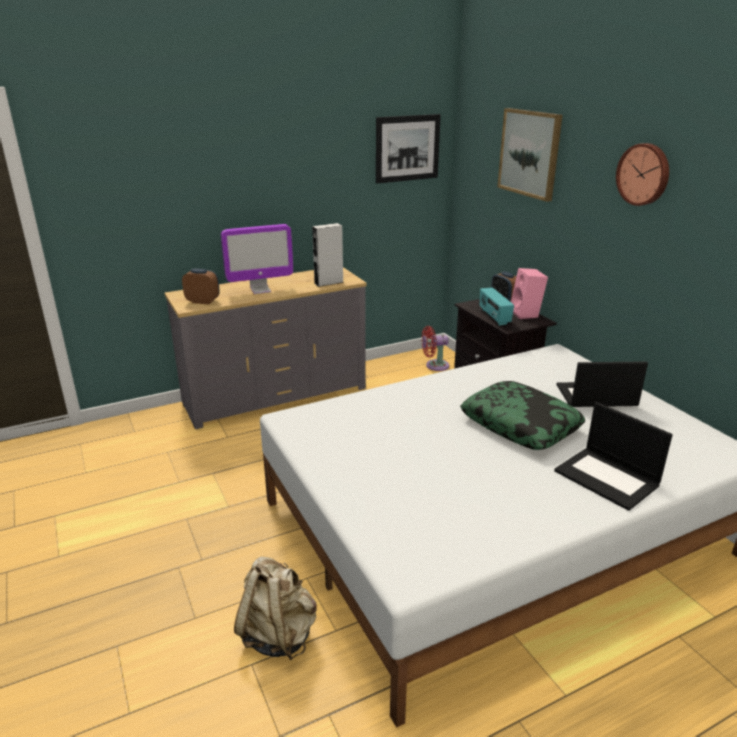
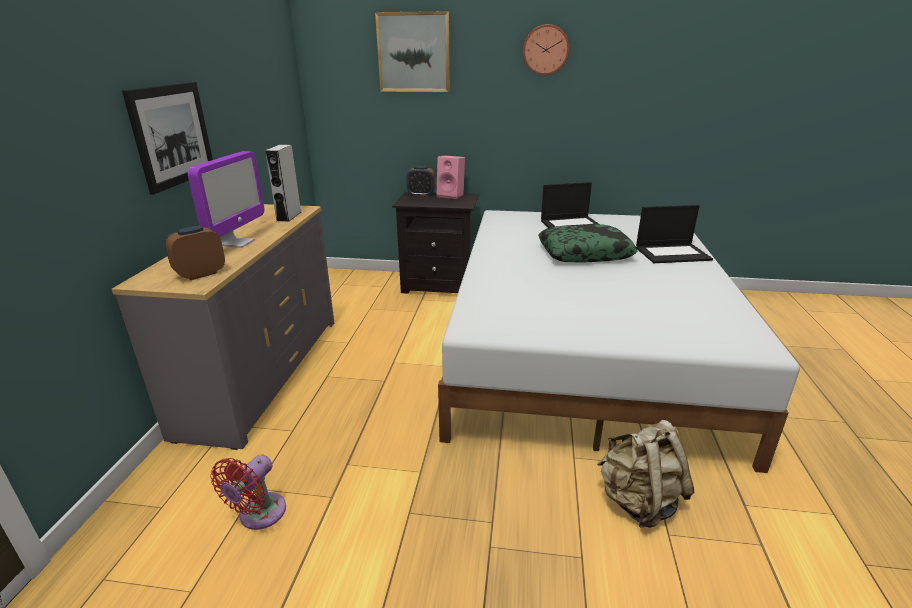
camera: 55 degrees left, 0 degrees up
(407, 148) = (273, 63): picture -> picture (172, 135)
(434, 366) = (351, 283): red fan -> red fan (259, 515)
(494, 317) = (440, 203): radio -> none
(595, 396) = (571, 224): laptop -> laptop turned 135 degrees counterclockwise

